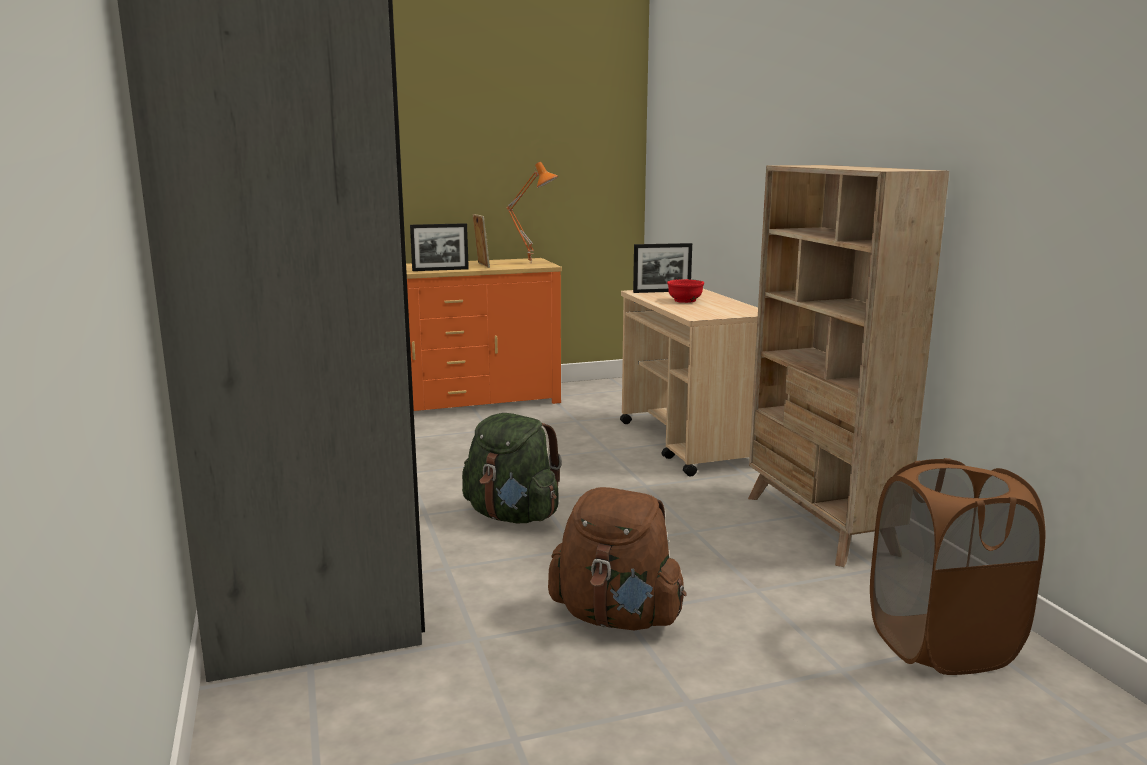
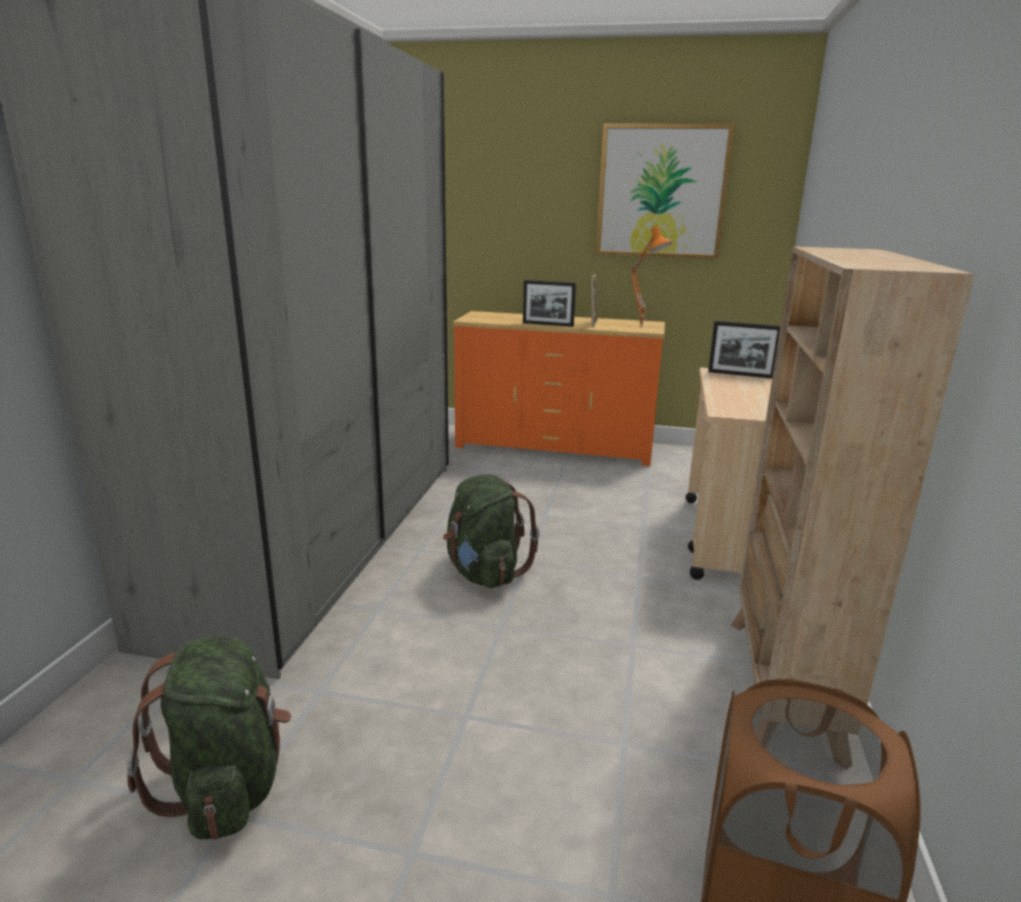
camera: 30 degrees right, 5 degrees up
(482, 726) = (227, 787): none -> green backpack
(523, 129) = (661, 192): none -> picture
(616, 617) = (455, 718): brown backpack -> none
(685, 301) = (746, 390): red bowl -> none

